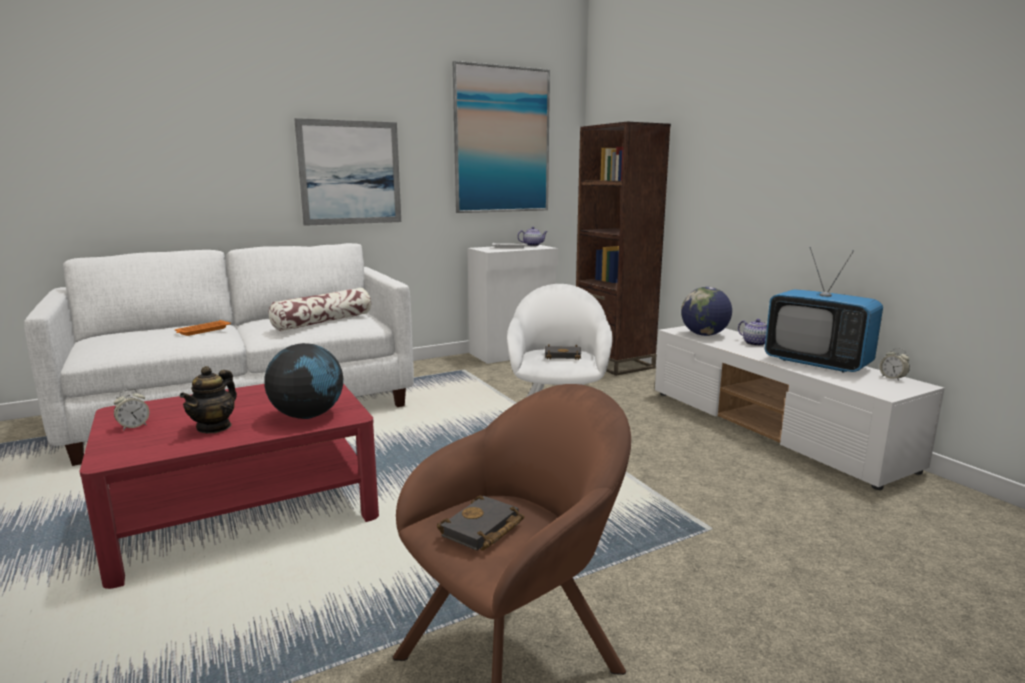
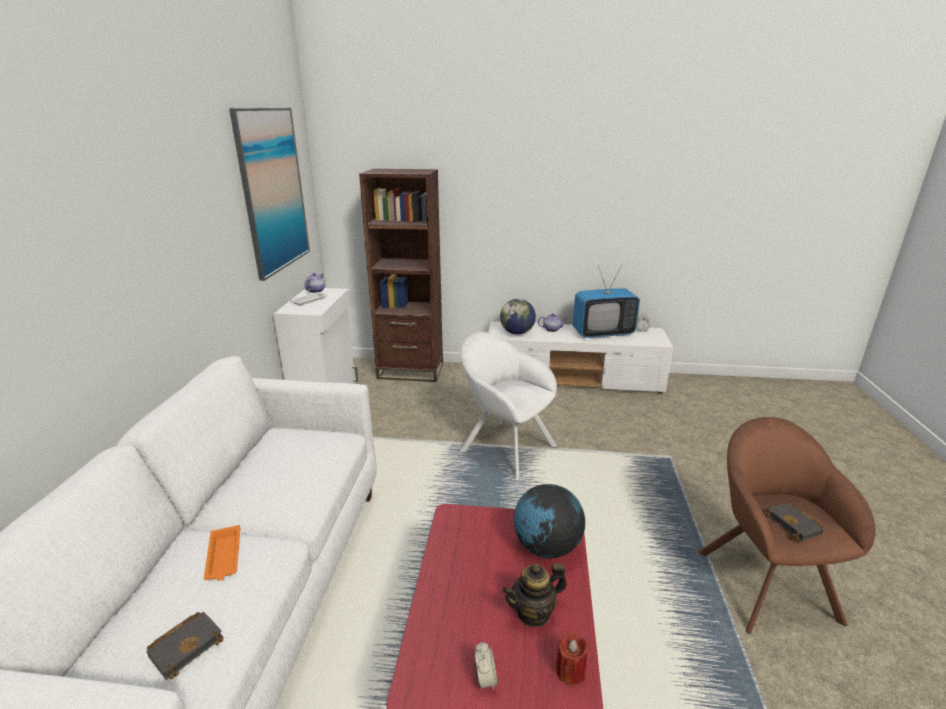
camera: 55 degrees left, 10 degrees up
(150, 451) = (570, 671): none -> red candle
(214, 427) = (533, 613): teapot -> teapot turned 105 degrees clockwise
(323, 322) = (301, 462): pillow -> none
(350, 173) = (179, 271): picture -> none
(563, 355) = (516, 390): black book -> black book (187, 645)

